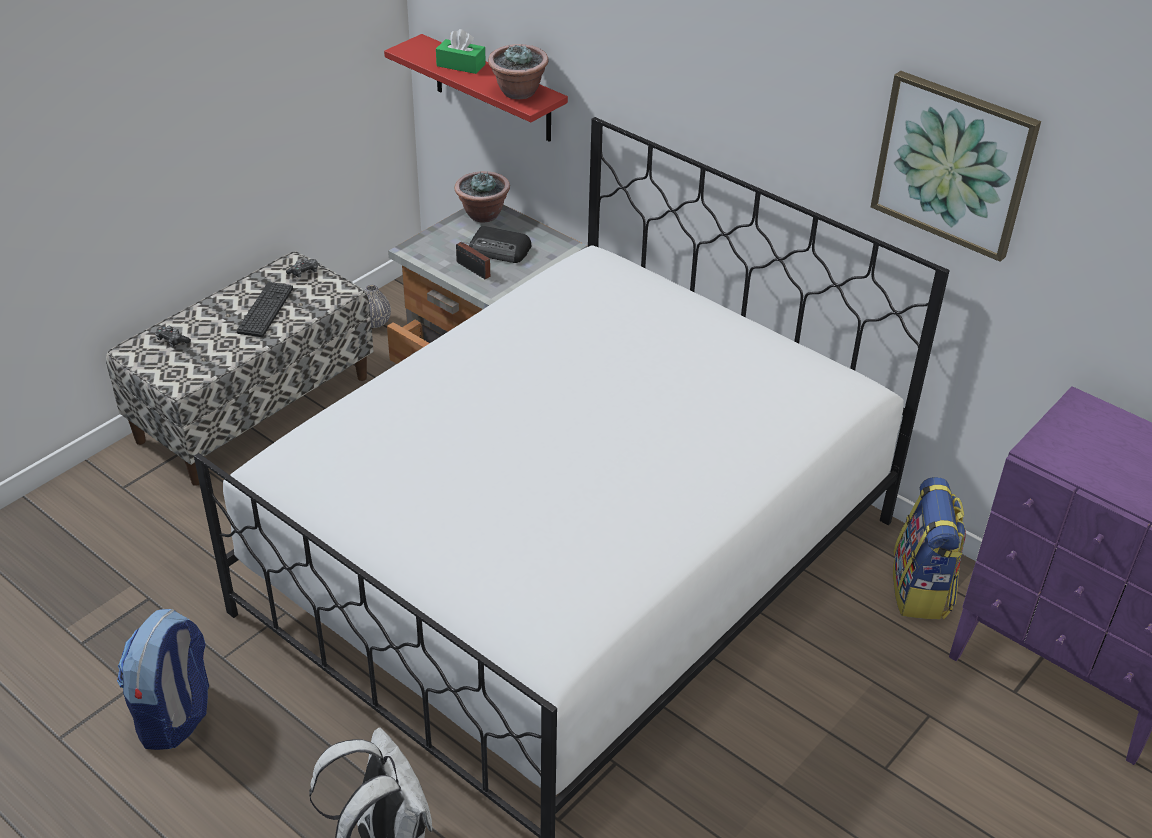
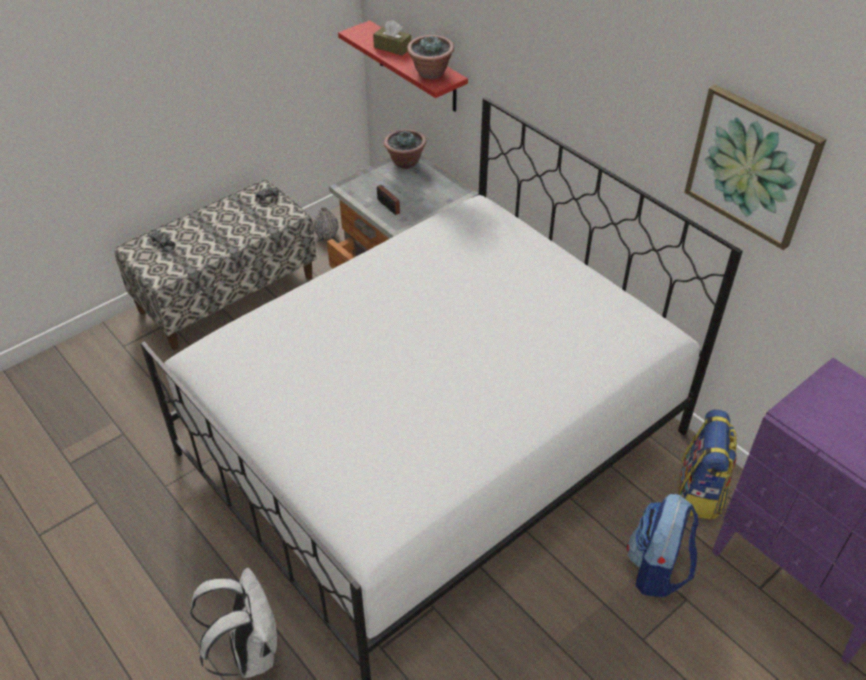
camera: 10 degrees right, 5 degrees up
(176, 716) = (122, 528): backpack -> backpack (657, 569)
(265, 310) = (234, 224): keyboard -> none
(461, 65) = (392, 48): green tissue box -> brown tissue box
(500, 250) = (412, 192): radio -> none

